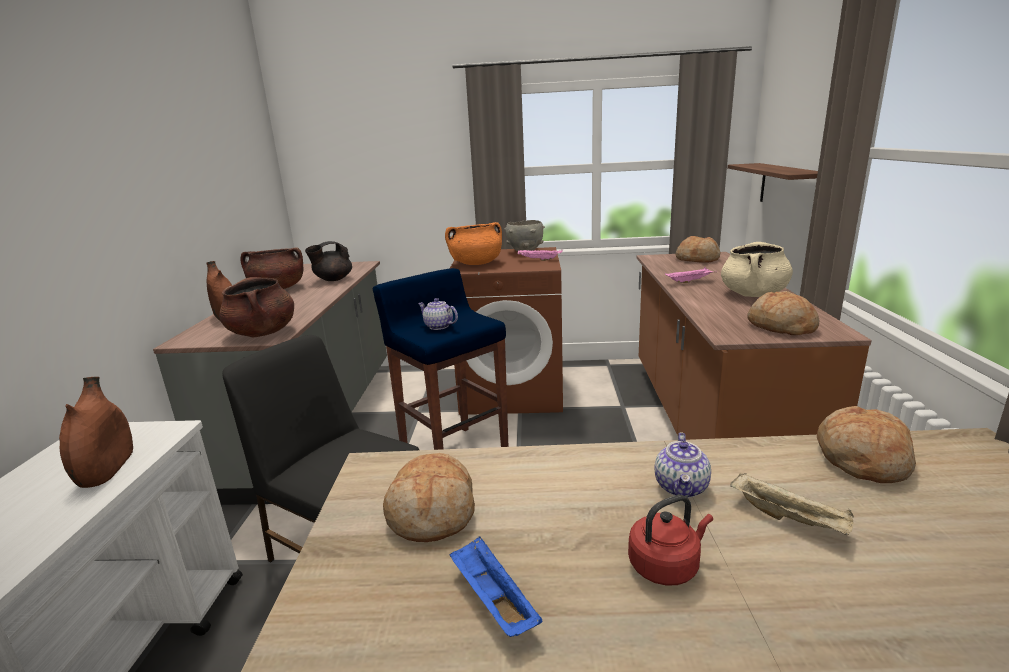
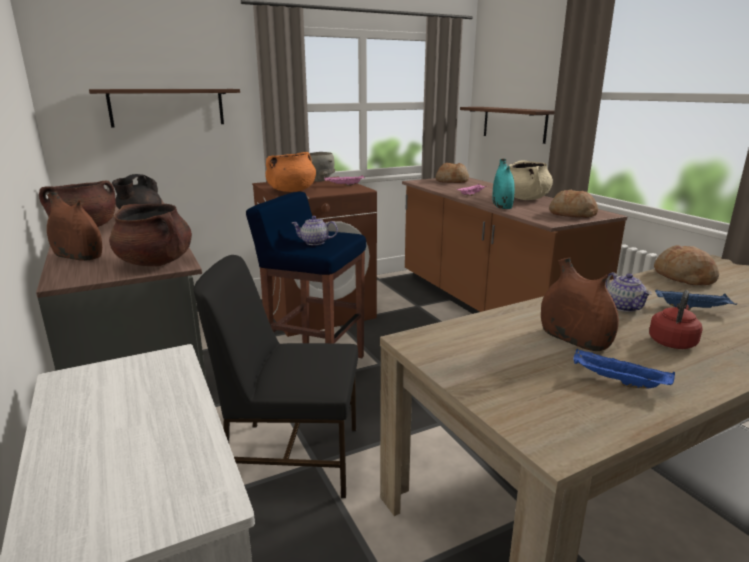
camera: 30 degrees left, 0 degrees up
(106, 468) = (159, 397): brown vase -> brown vase (574, 340)
(387, 175) = (167, 107): none -> shelf
(432, 512) = (506, 353): bread -> none
(701, 302) = (501, 206): none -> turquoise vase
(789, 518) = (692, 308): beige tray -> blue tray

